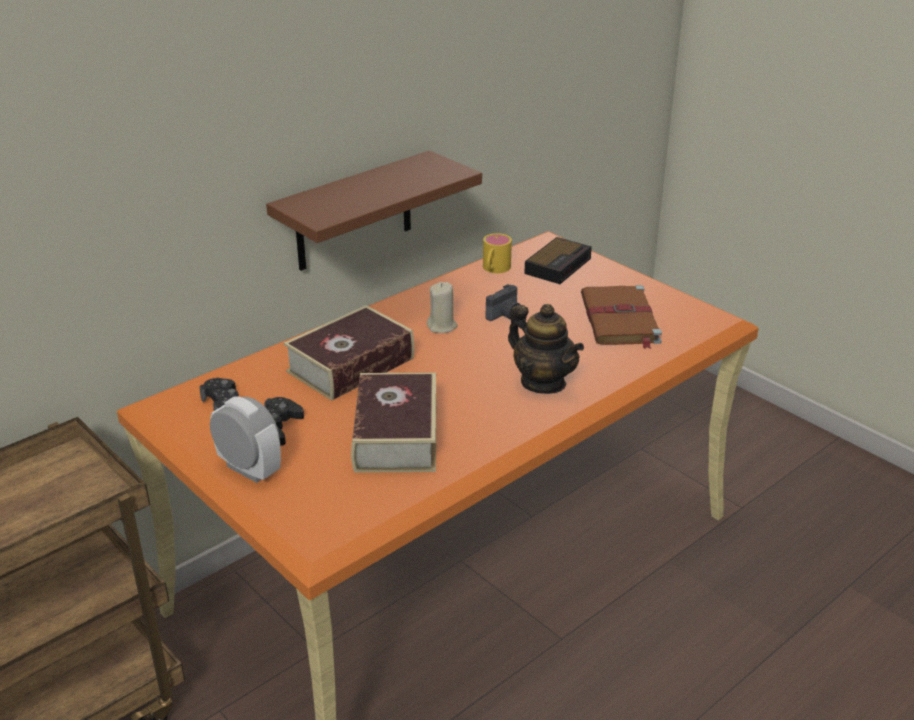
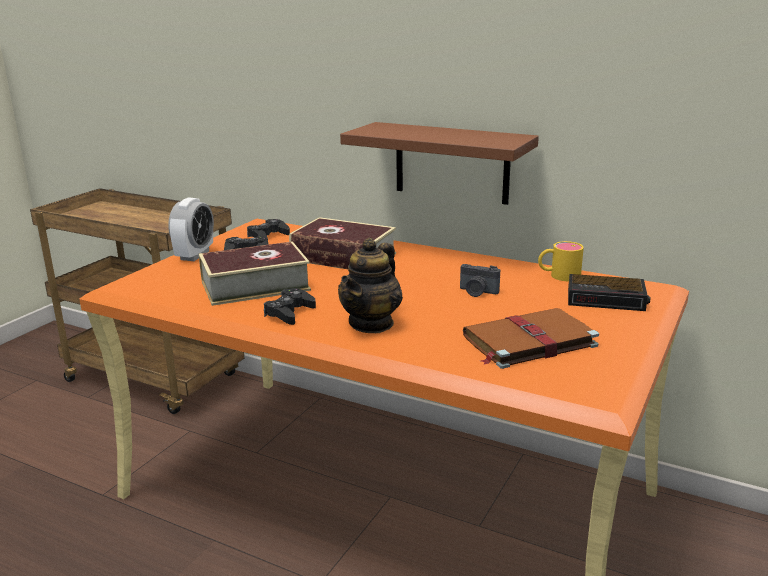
camera: 70 degrees right, 10 degrees down
(442, 326) = (431, 274): beige candle -> none
(489, 424) = (289, 313): none -> black game controller

